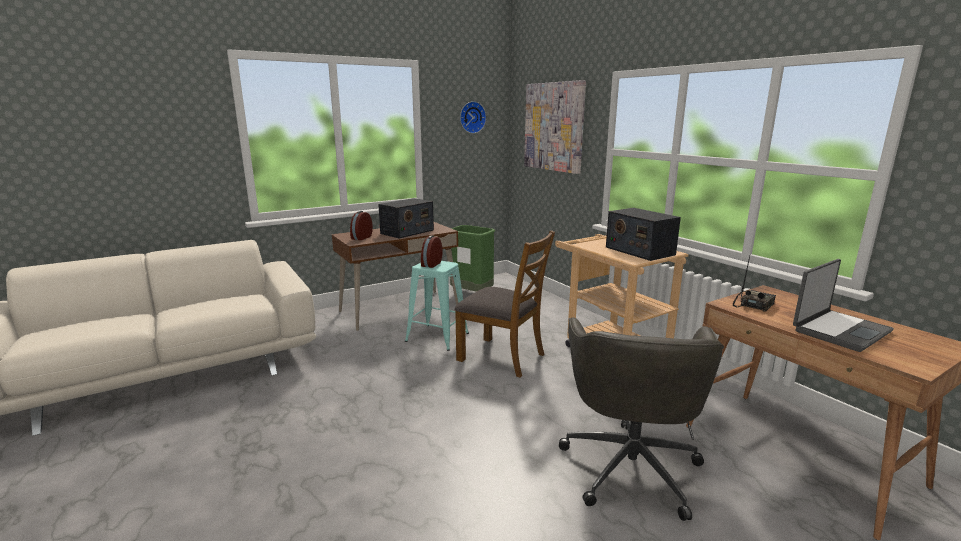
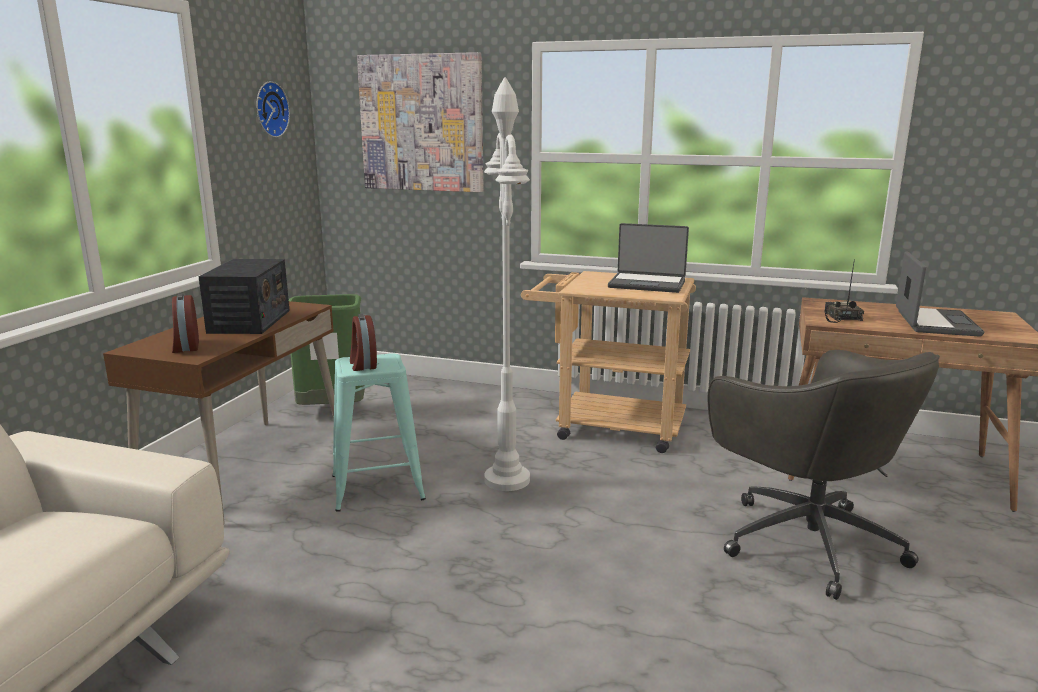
camera: 40 degrees left, 0 degrees up
(502, 357) = (507, 480): brown chair -> white floor lamp
(639, 251) = (647, 284): radio -> laptop

